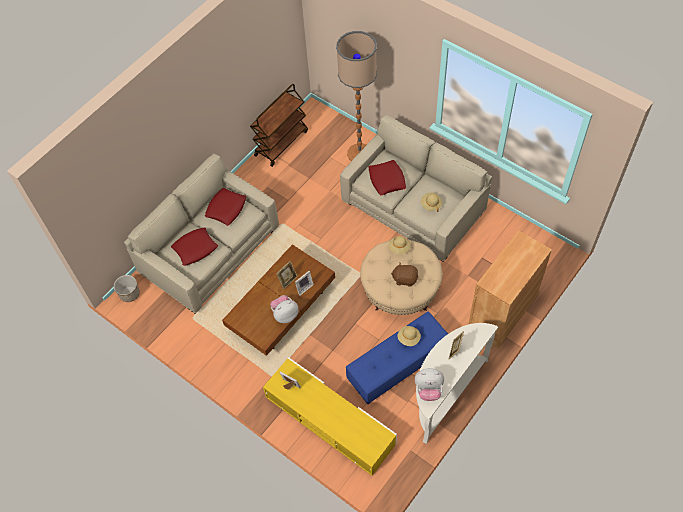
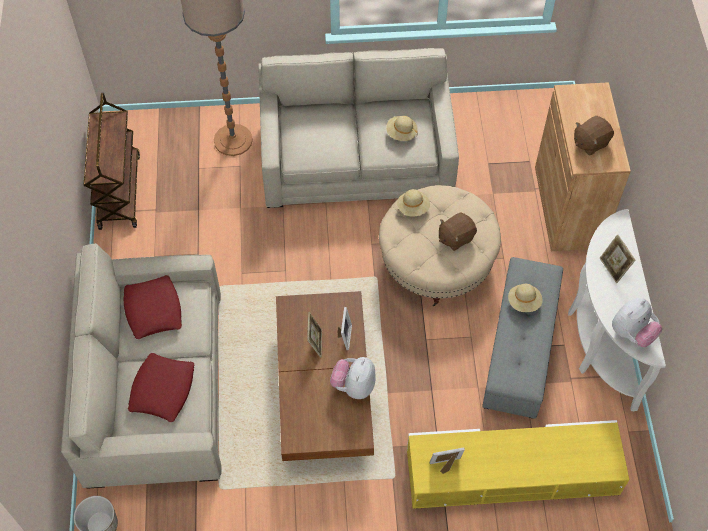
camera: 45 degrees left, 0 degrees up
(386, 180) = (322, 139): red pillow -> none
(398, 365) = (520, 348): blue ottoman -> grey ottoman
(504, 274) = (590, 142): none -> brown plush toy

